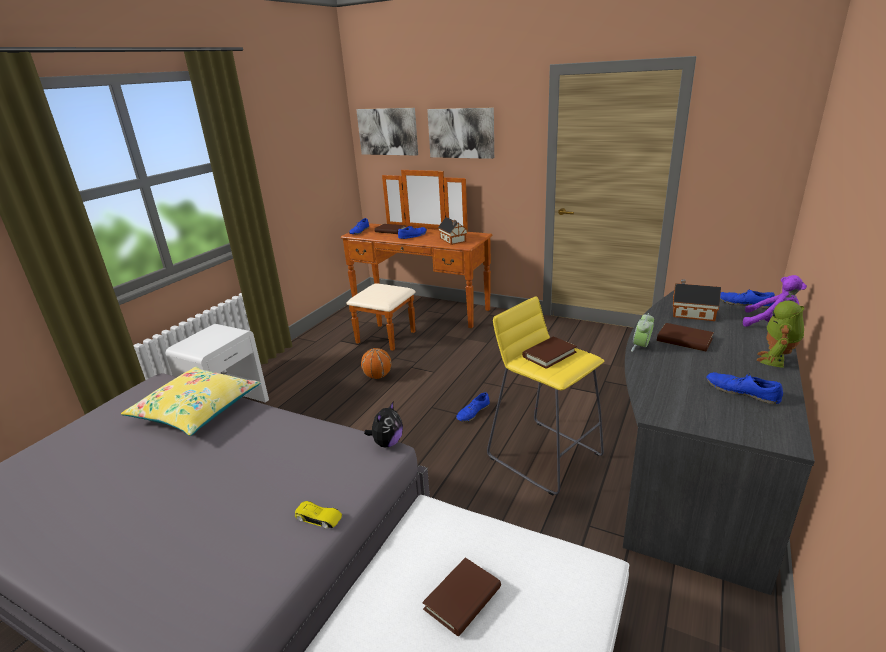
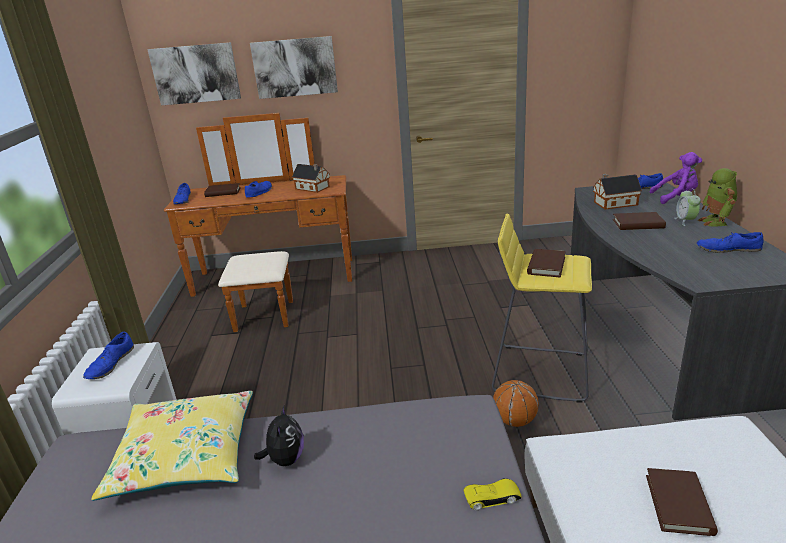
camera: 30 degrees left, 0 degrees up
(377, 376) = (298, 358): basketball -> basketball (515, 421)
(387, 443) = (464, 400): plush toy -> plush toy (285, 459)
(473, 412) = (437, 358): blue shoe -> blue shoe (110, 364)
(641, 347) = (616, 238): alarm clock -> alarm clock (685, 221)

